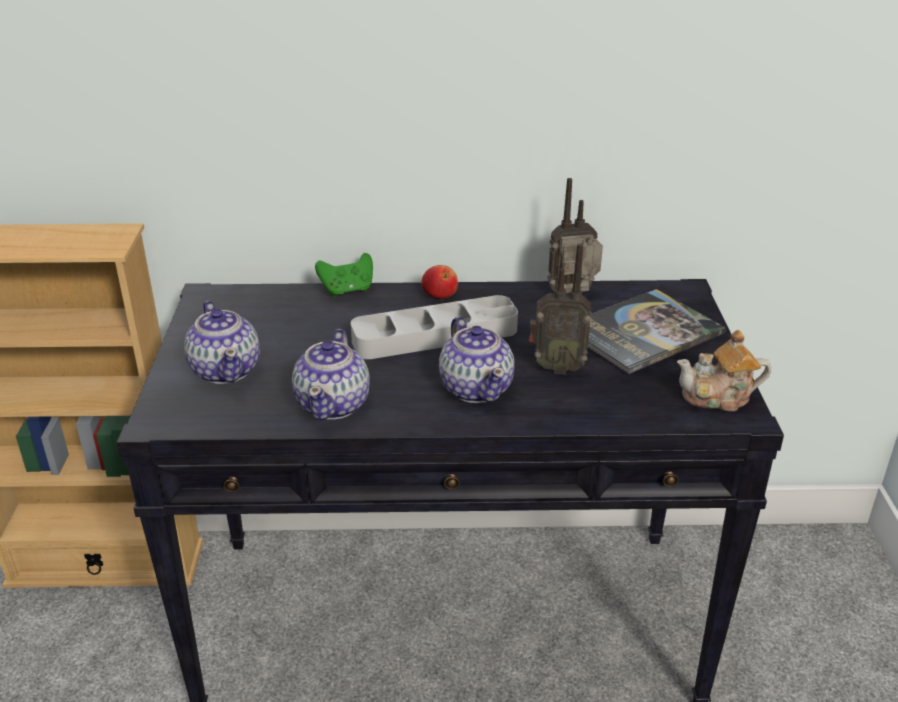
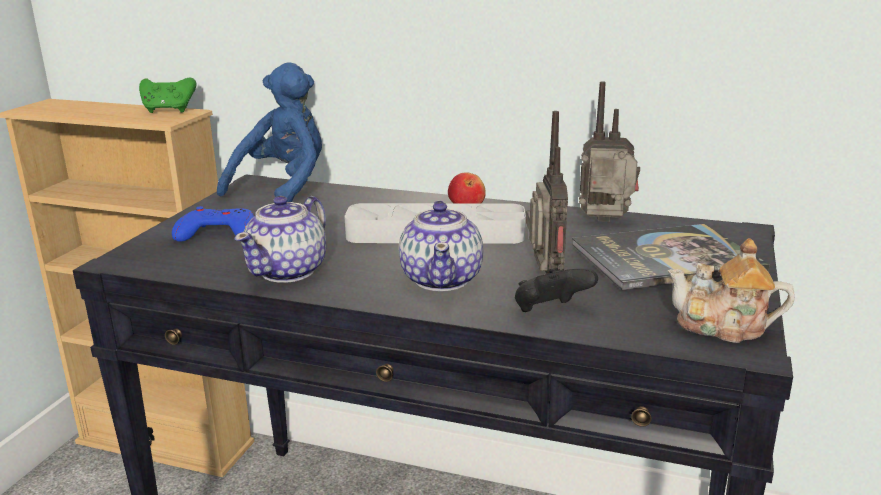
camera: 20 degrees right, 10 degrees down
(226, 370) = (218, 233): teapot -> blue game controller
(244, 298) = (284, 188): none -> blue plush toy
(347, 290) = (381, 193): green game controller -> green game controller (169, 111)
(556, 367) = (544, 274): radio -> radio turned 120 degrees counterclockwise
(585, 407) = (550, 312): none -> black game controller

